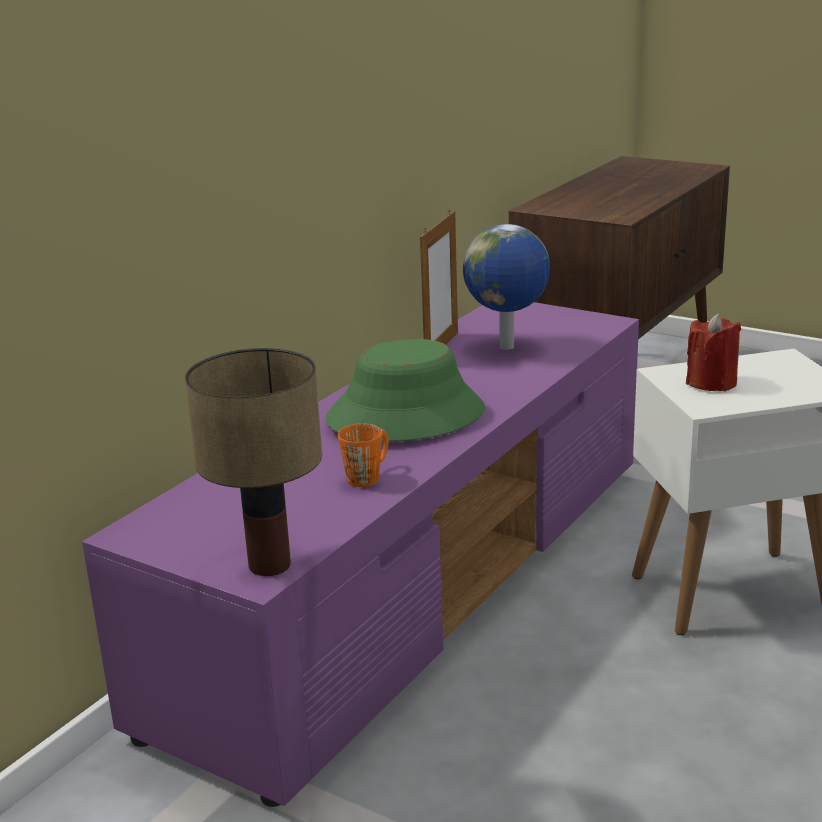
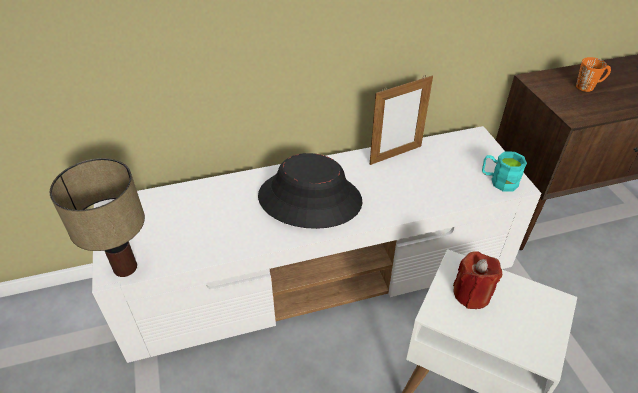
camera: 40 degrees right, 20 degrees up
(369, 475) = (237, 234): orange mug -> orange mug (589, 86)
(405, 415) = (310, 199): green hat -> black hat
(418, 583) = (321, 272): purple tv stand -> white tv stand
(508, 347) = (430, 175): globe -> none
(585, 326) = (498, 181): none -> turquoise mug

